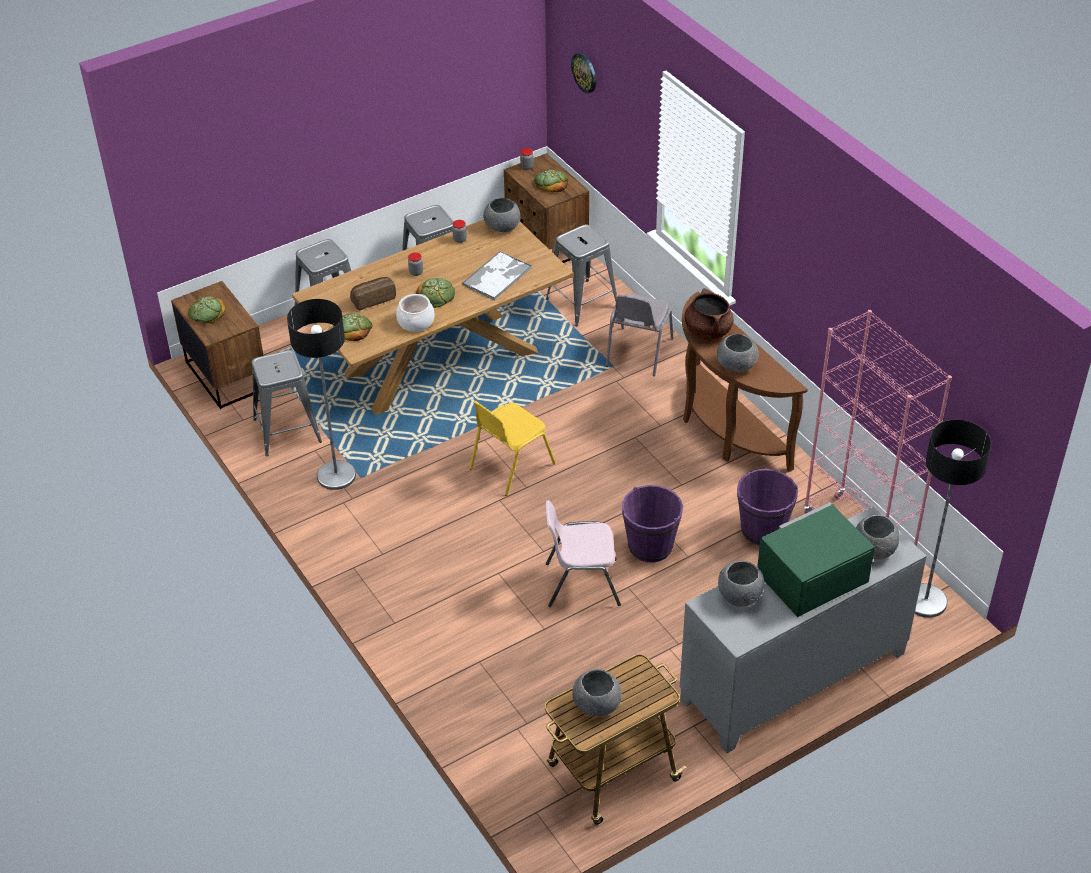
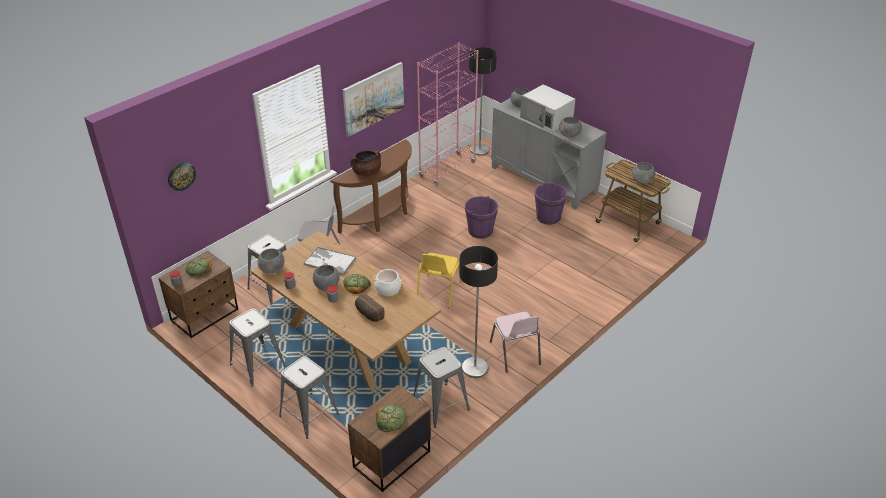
camera: 105 degrees left, 5 degrees down
(352, 329) = (404, 316): bread -> none
(510, 466) = (438, 292): yellow chair -> yellow chair turned 75 degrees clockwise
(581, 583) = (517, 250): pink chair -> pink chair (515, 353)
(737, 365) = (393, 160): grey bowl -> grey bowl (327, 285)
(763, 529) = (453, 197): purple bucket -> purple bucket (548, 217)
(804, 278) = (373, 98): none -> picture
(811, 576) = (547, 118): green microwave -> white microwave

